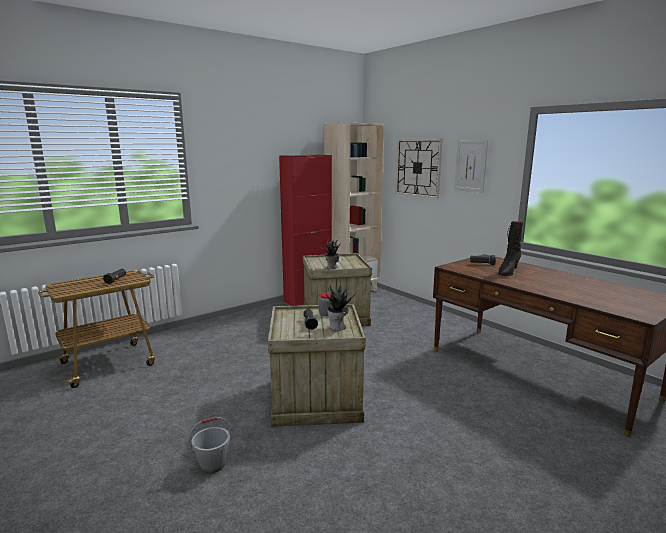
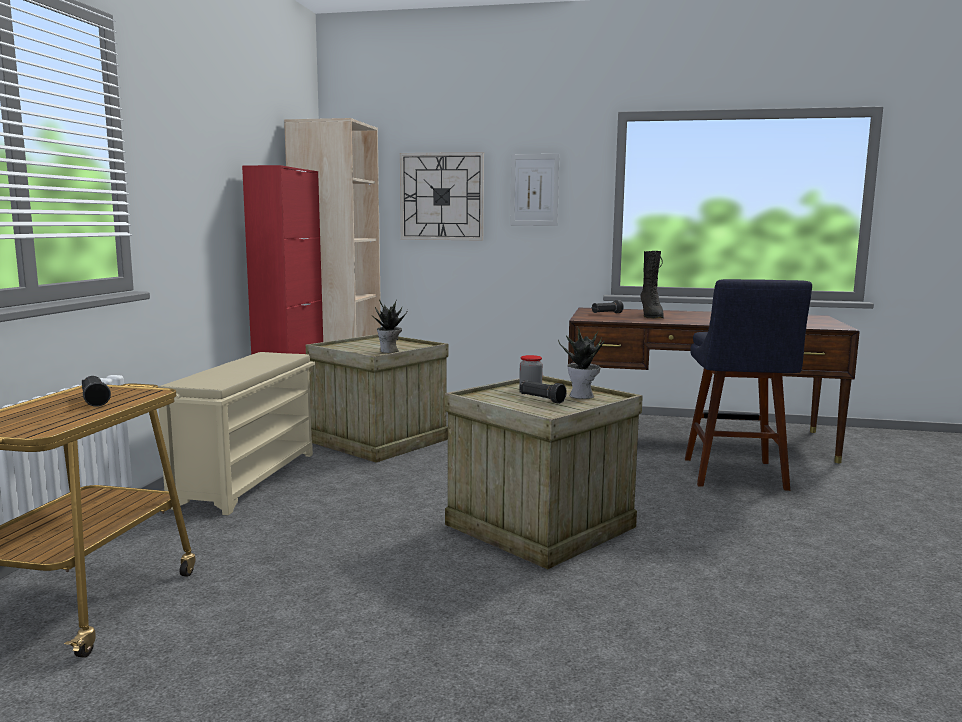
camera: 40 degrees left, 5 degrees down
(213, 464) = (561, 631): grey bucket -> none
(246, 322) = (246, 478): none -> beige shoe rack
(505, 413) = (735, 476): none -> blue stool

